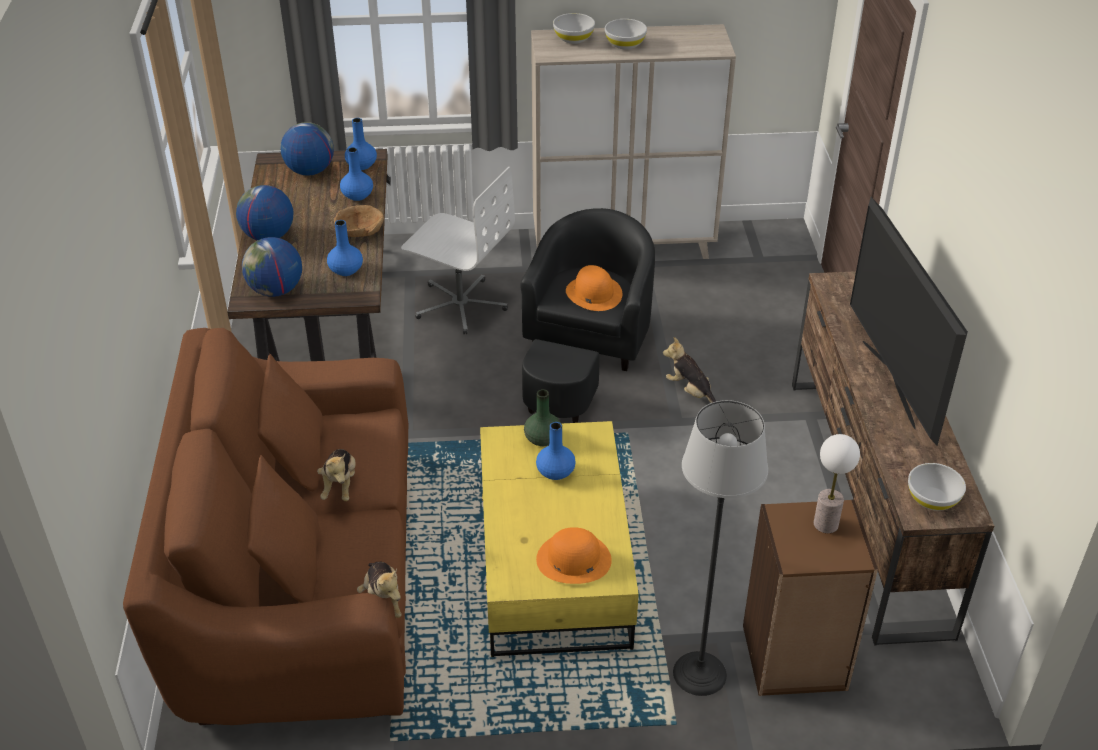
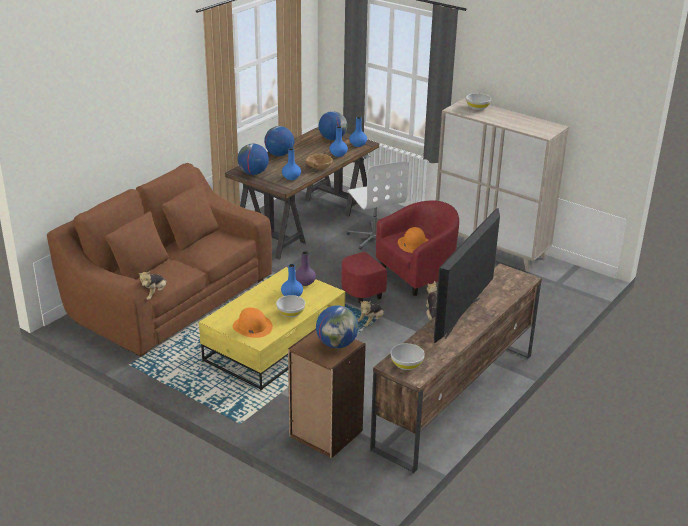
camera: 40 degrees right, 10 degrees down
(340, 485) = (191, 251): plush toy -> plush toy (371, 322)
(542, 439) = (304, 282): green vase -> purple vase
(584, 353) = (404, 280): black armchair -> red armchair
(625, 44) = (499, 117): white bowl -> white bowl (290, 313)
(699, 673) = (276, 414): floor lamp -> none
(825, 524) = (337, 344): table lamp -> globe

